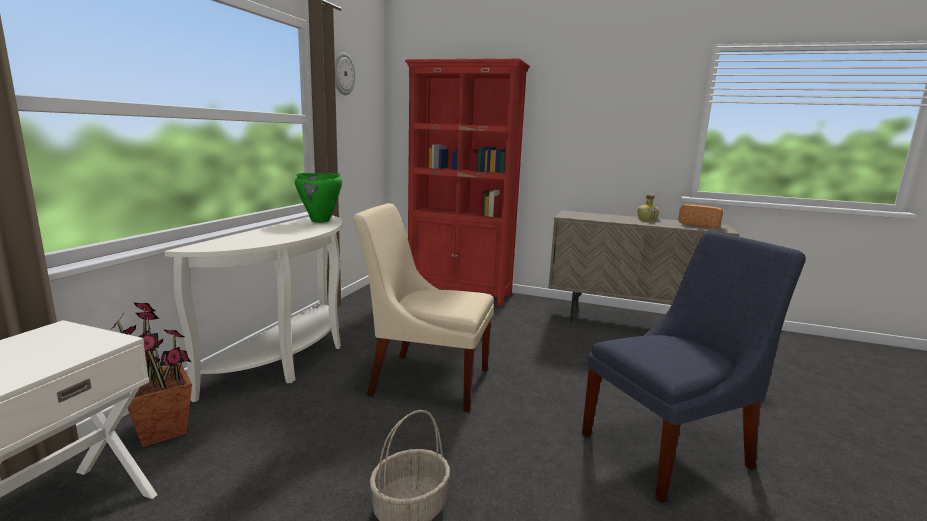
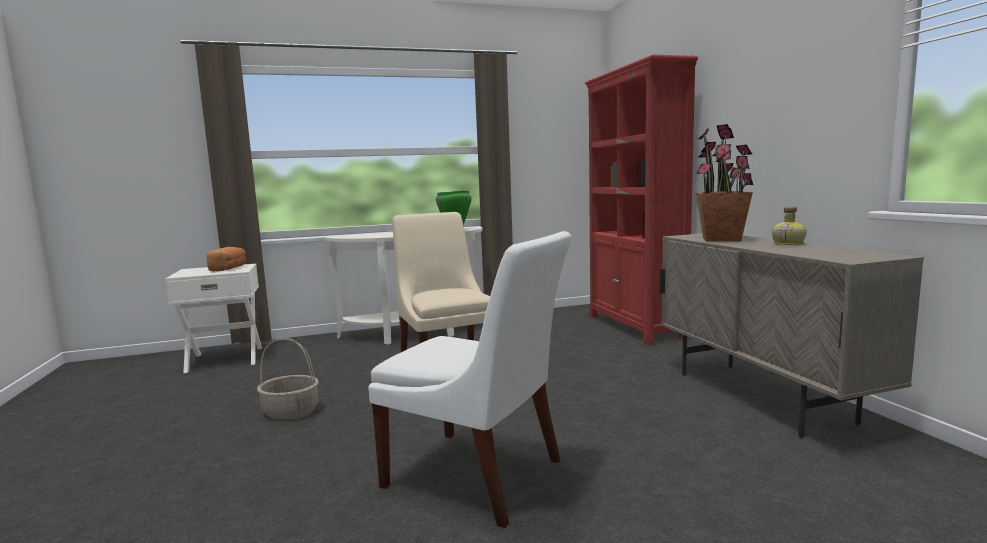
camera: 55 degrees right, 5 degrees down
(162, 431) = (304, 345): potted plant -> potted plant (721, 239)
(343, 74) = (535, 106): wall clock -> none
(671, 449) = (479, 476): blue chair -> white chair
(700, 225) = (843, 253): bread -> bread (229, 268)

